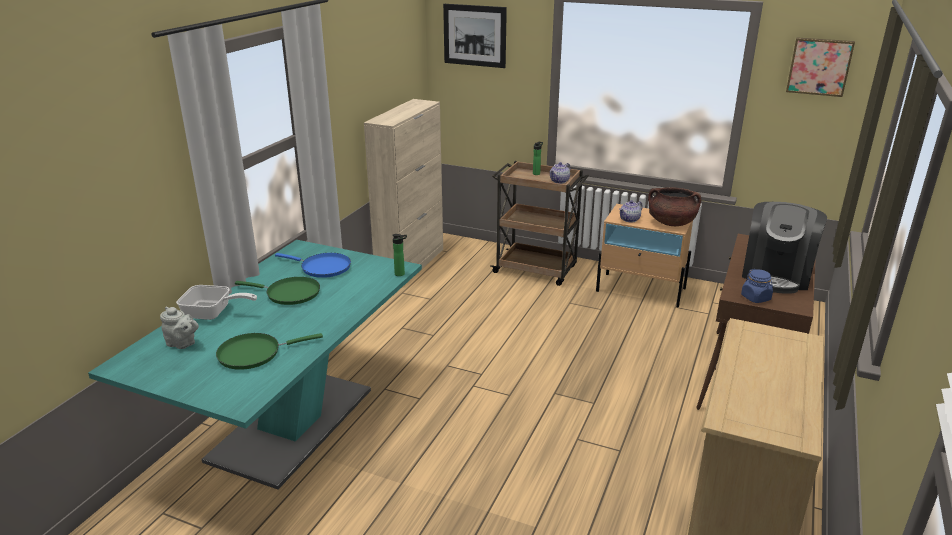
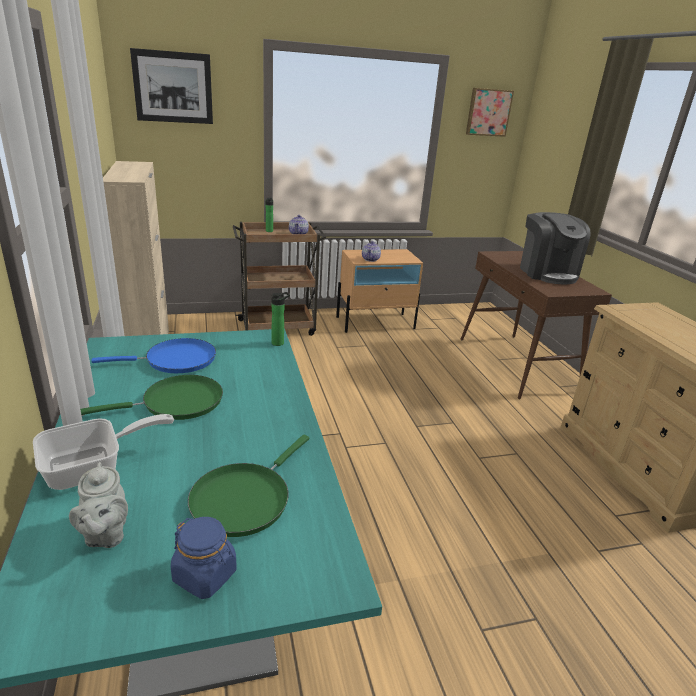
camera: 40 degrees left, 0 degrees up
(183, 344) = (105, 535): grey teapot -> grey teapot turned 90 degrees clockwise
(671, 223) = (402, 257): brown cooking pot -> none
(756, 298) = (565, 290): blue jar -> blue jar (205, 575)

